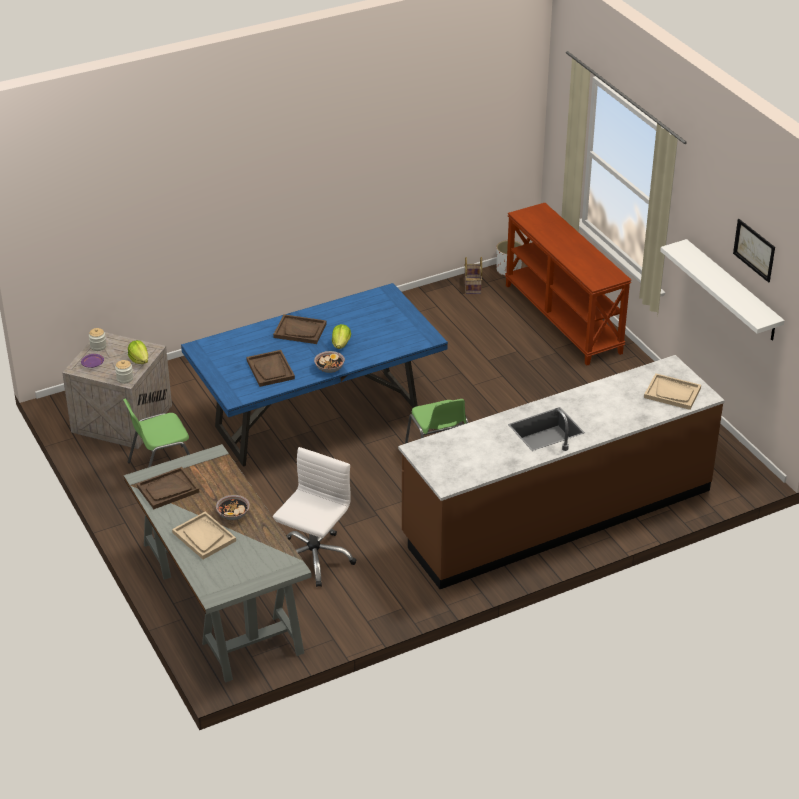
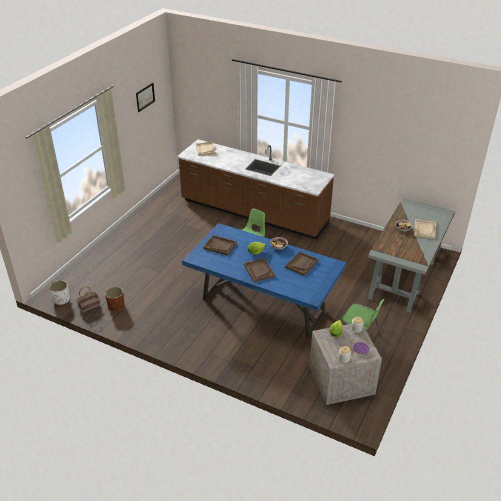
camera: 125 degrees left, 0 degrees up
(168, 489) = (415, 253): brown tray -> brown tray (220, 246)
(313, 558) = (353, 260): white office chair -> none
(450, 304) = (116, 306): none -> brown planter
(563, 318) = (100, 262): brown console table -> none
(732, 291) = (141, 130): white shelf -> none

